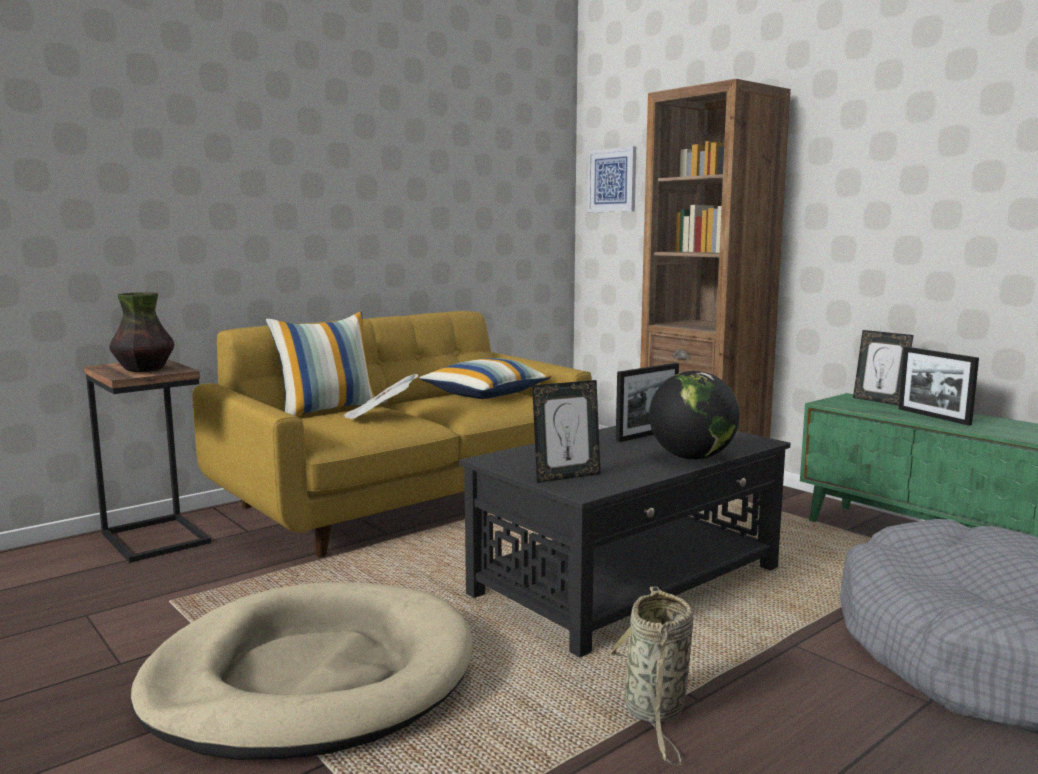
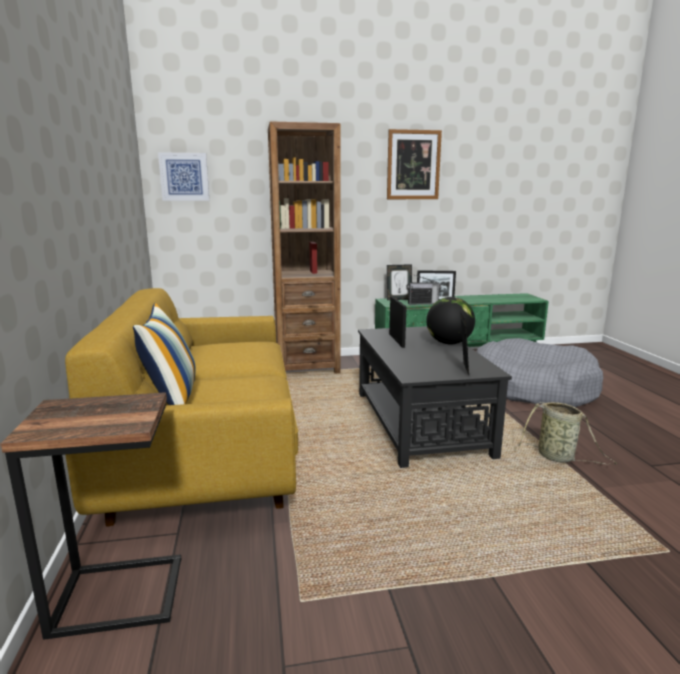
camera: 60 degrees left, 5 degrees up
(144, 370) = (114, 413): vase -> none
(311, 678) = (483, 548): beige dog bed -> none
(380, 417) = (238, 385): newspaper -> none
(485, 395) = (224, 349): pillow -> none
(890, 413) = (422, 303): none -> radio
(946, 133) = (413, 165): none -> picture

